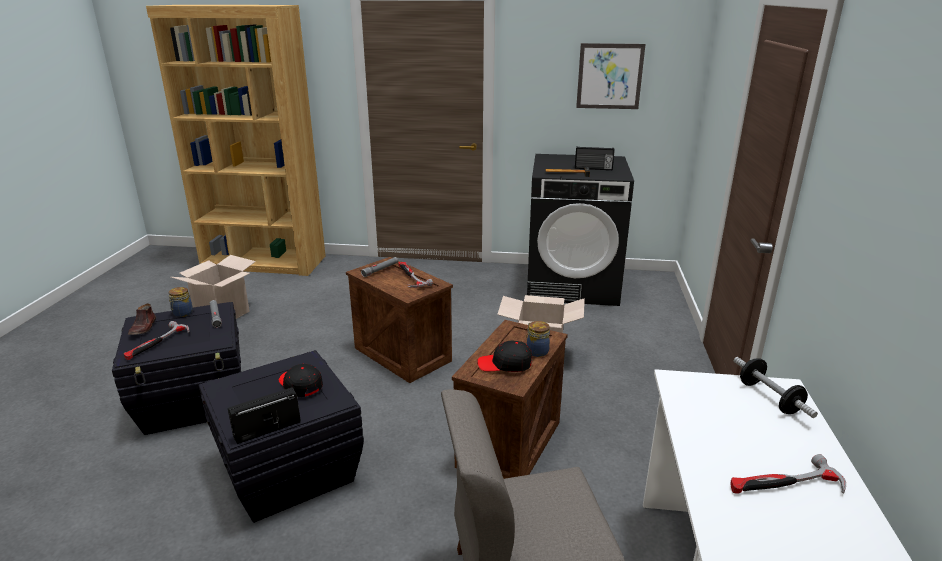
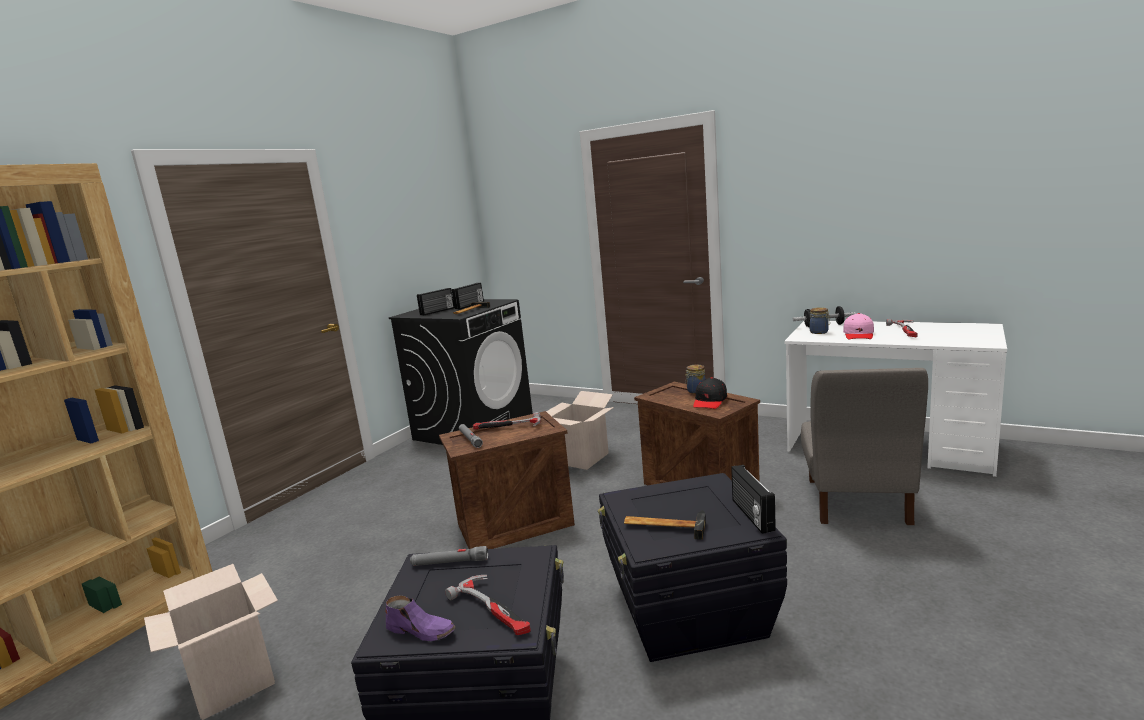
camera: 65 degrees left, 10 degrees down
(143, 328) = (422, 630): brown shoe -> purple shoe
(182, 313) = (407, 594): jar -> jar (819, 332)
(254, 387) = (664, 525): none -> hammer
(300, 385) = (673, 499): black cap -> none
(563, 163) = (437, 311): none -> radio
(609, 76) = (423, 228): picture -> none
(726, 433) = (858, 334): none -> pink cap

